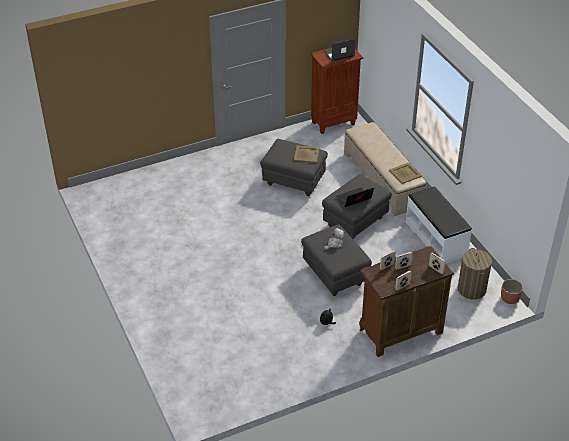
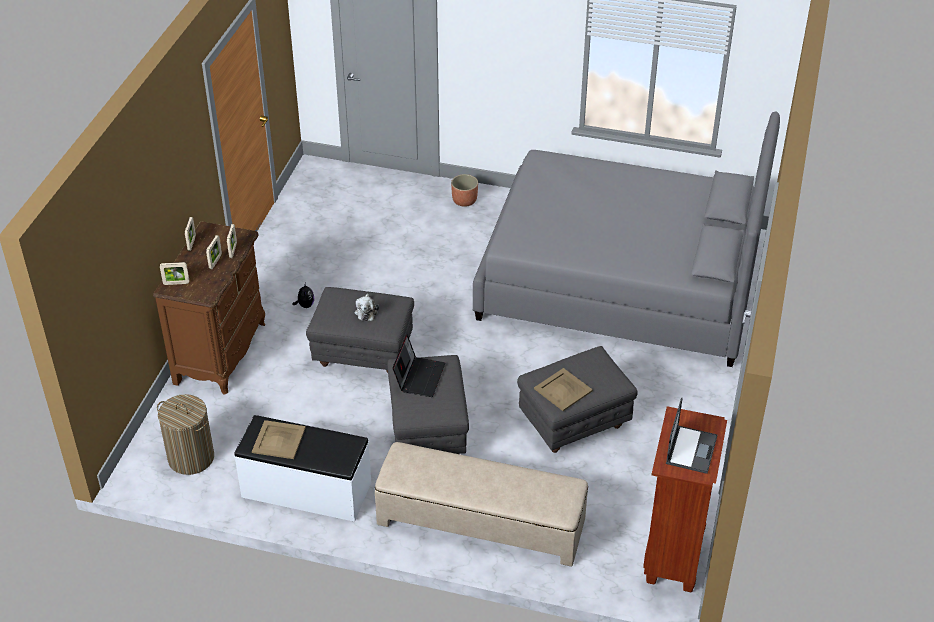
camera: 130 degrees right, 0 degrees up
(172, 217) = (620, 281): none -> grey bed
(405, 173) = (416, 473): beige tray -> beige tray (279, 440)
(509, 298) = (133, 481): planter -> planter (464, 201)

